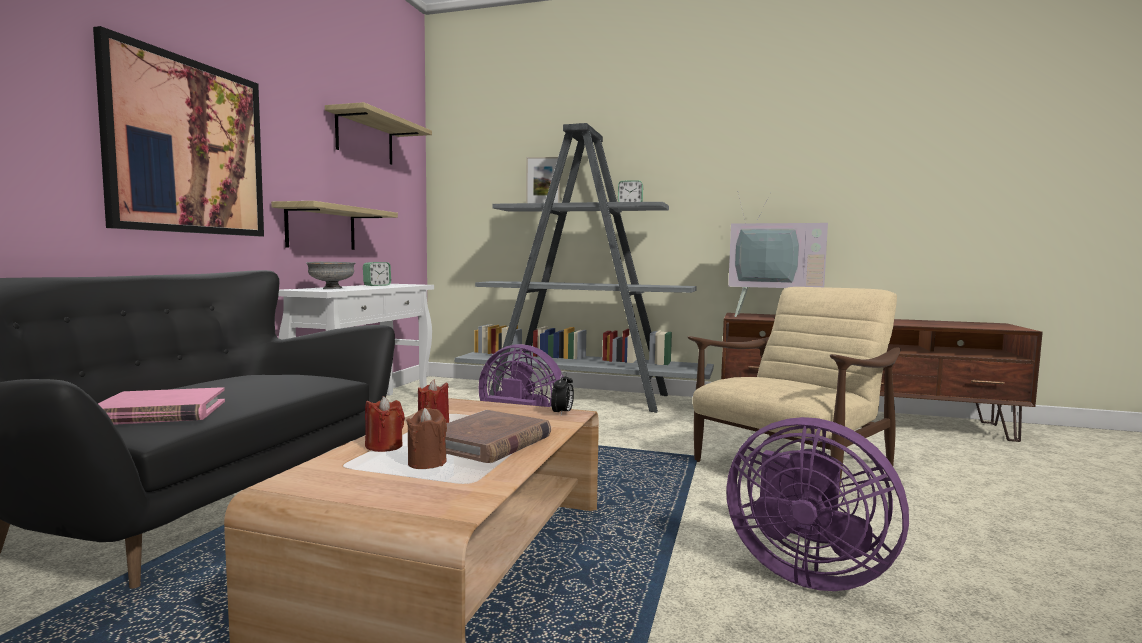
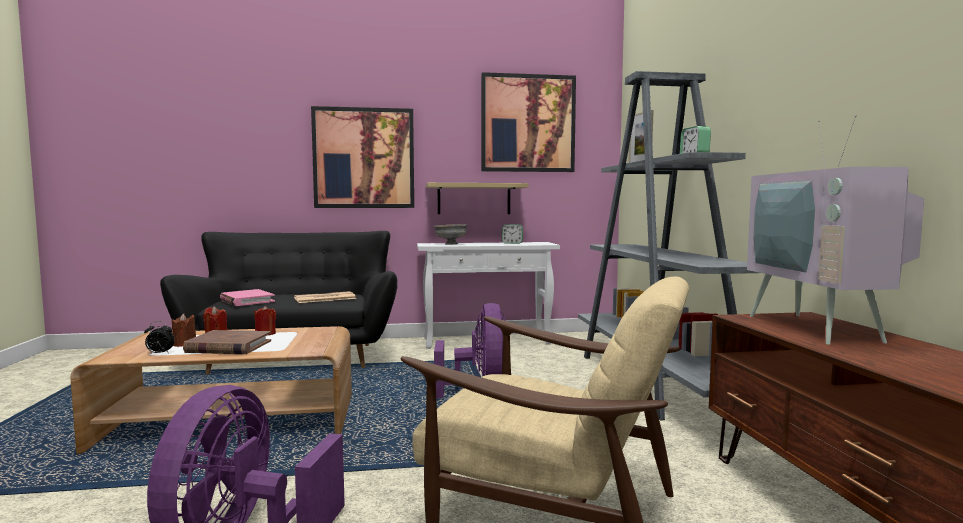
camera: 65 degrees right, 0 degrees up
(275, 383) = (324, 298): none -> newspaper
(365, 138) = (528, 123): shelf -> picture
(562, 413) = (310, 349): alarm clock -> alarm clock (159, 354)

